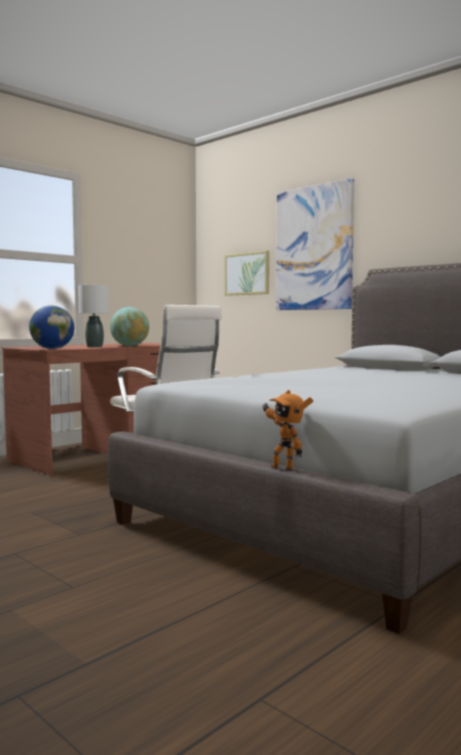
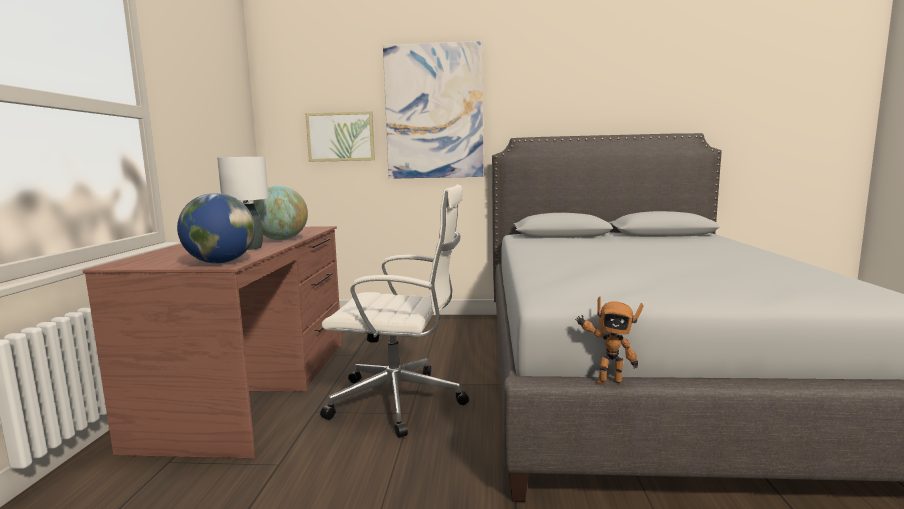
camera: 40 degrees left, 5 degrees up
(283, 467) = (828, 383): toy robot -> toy robot (607, 381)

